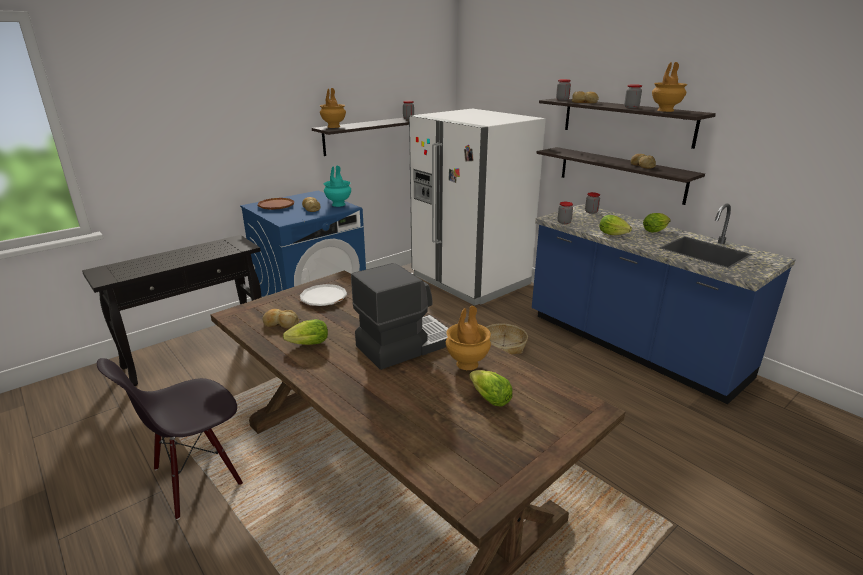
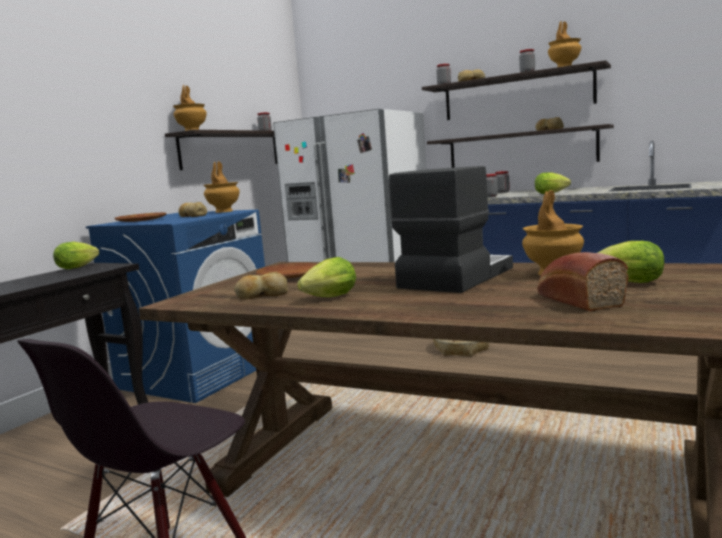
camera: 20 degrees left, 15 degrees down
(323, 298) = (288, 276): white plate -> brown plate
(338, 204) = (224, 211): turquoise vase -> brown vase
(425, 410) = (576, 300): none -> bread
(656, 231) = (583, 189): lettuce -> lettuce (79, 267)

